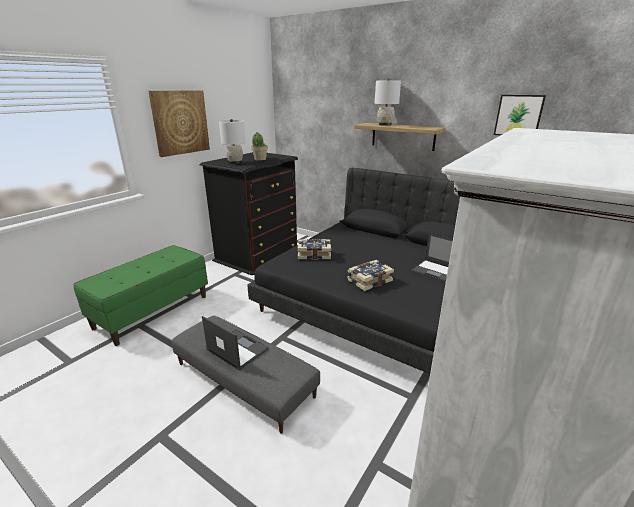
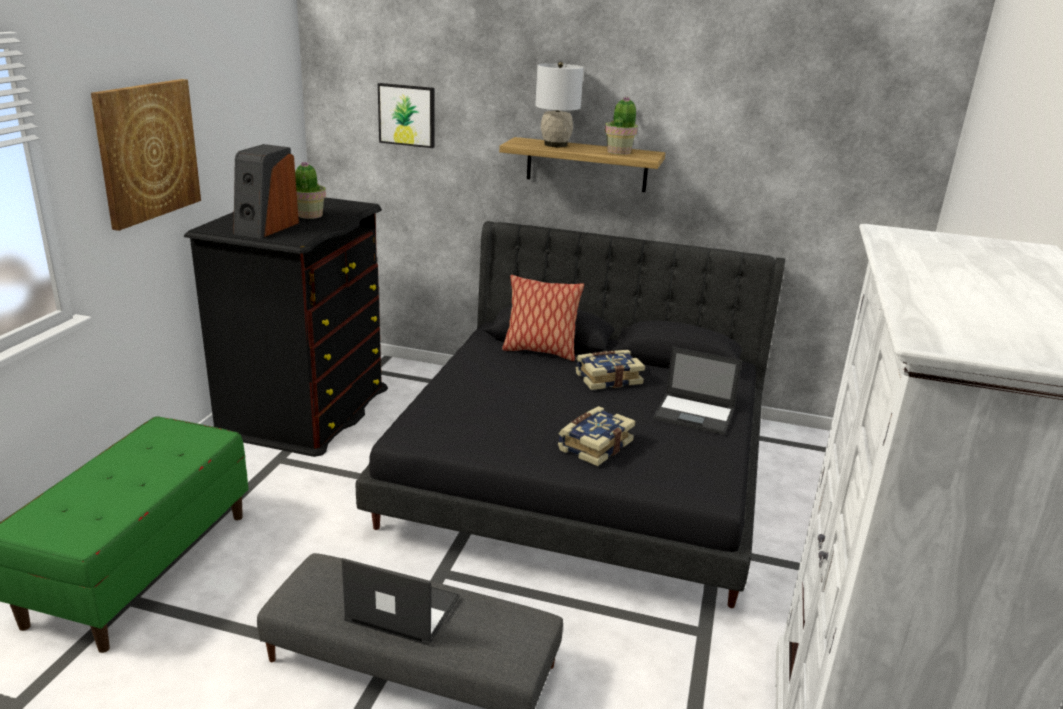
camera: 20 degrees left, 0 degrees up
(235, 162) = (266, 228): white table lamp -> speaker
(314, 254) = (472, 406): book -> book (608, 378)
(365, 233) = (540, 351): none -> pillow
(418, 127) = (619, 152): none -> potted plant
(518, 115) = (784, 138): picture -> picture (407, 115)

